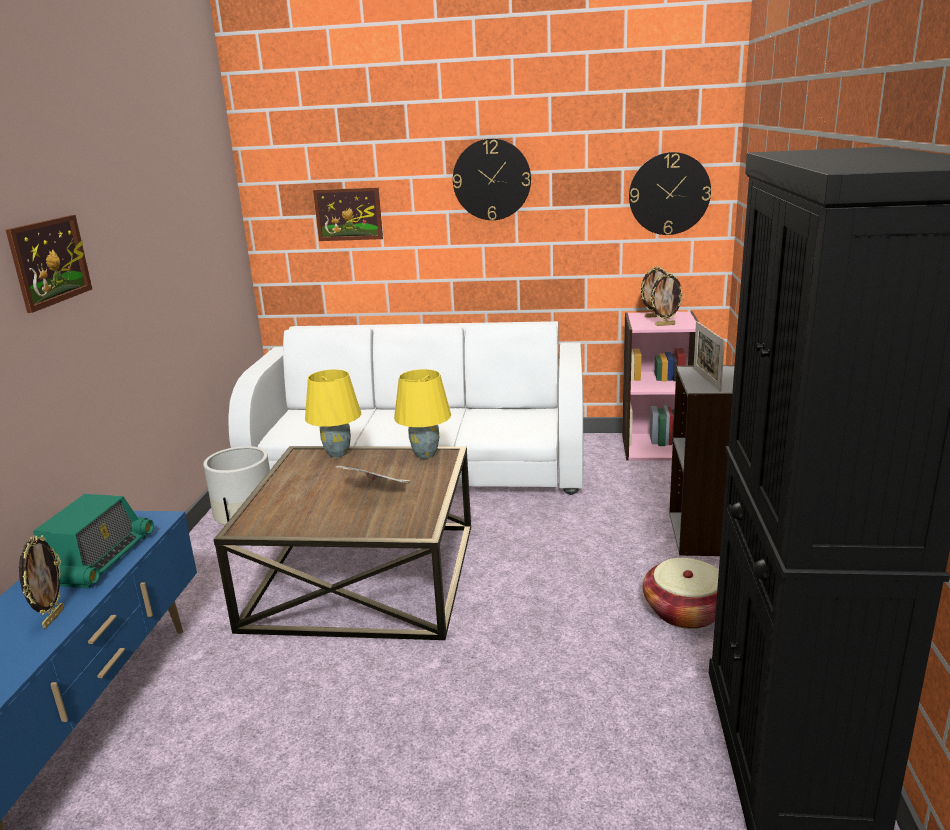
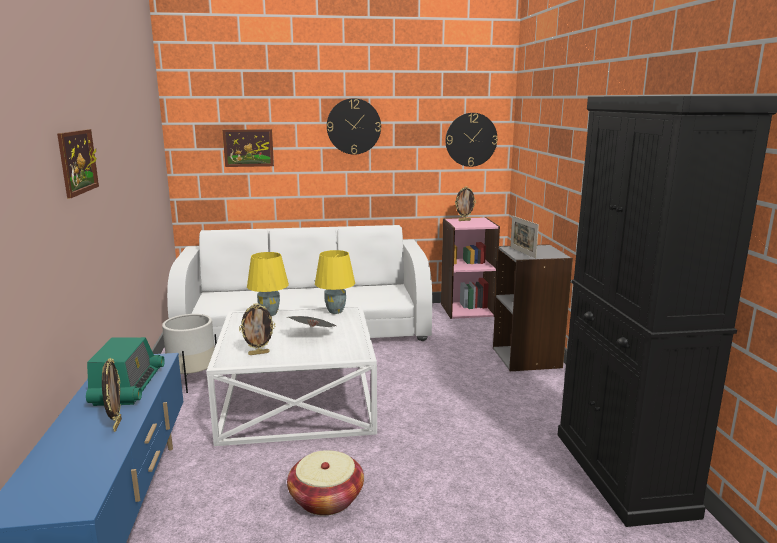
camera: 15 degrees left, 5 degrees down
(364, 574) = (298, 399): brown coffee table -> white coffee table
(665, 325) = (474, 224): picture frame -> picture frame (259, 353)
(685, 611) = (528, 402): basket -> basket (326, 499)

